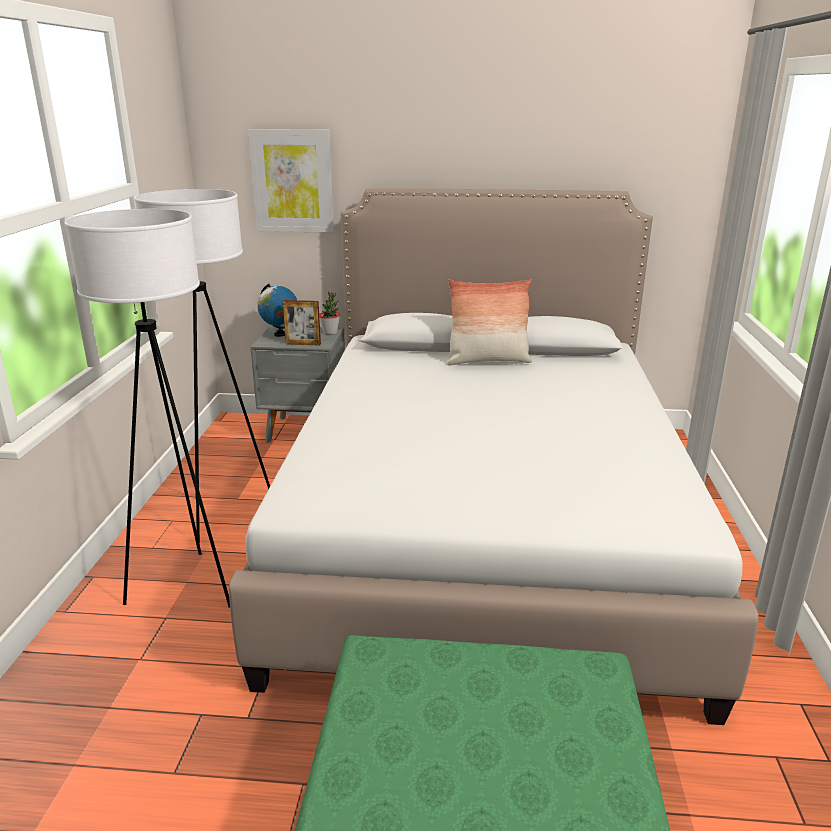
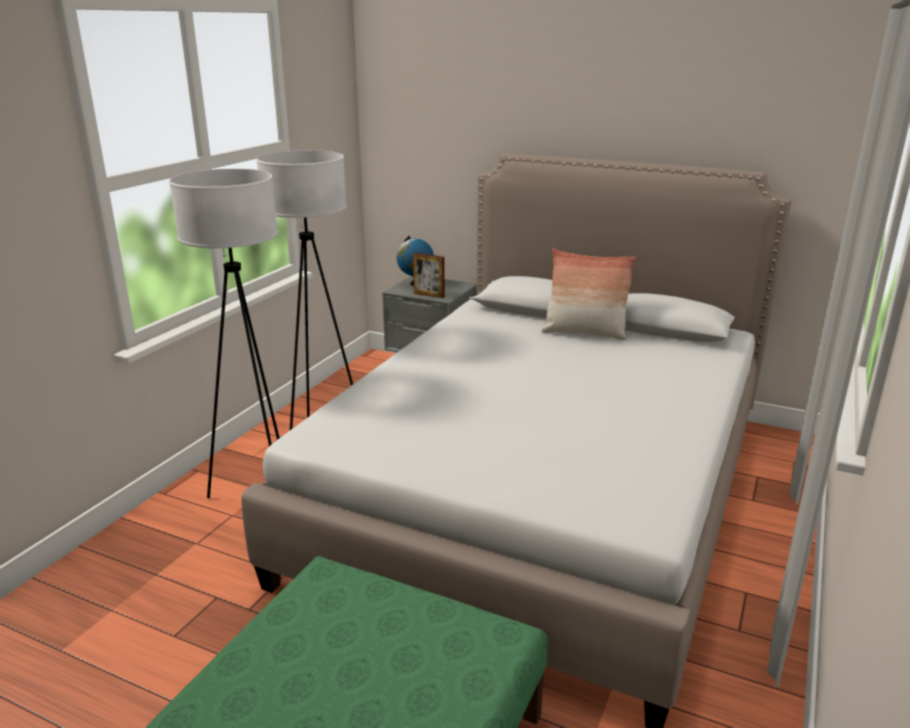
camera: 20 degrees right, 0 degrees up
(292, 181) = (441, 142): picture -> none
(330, 332) = (461, 287): potted plant -> none

